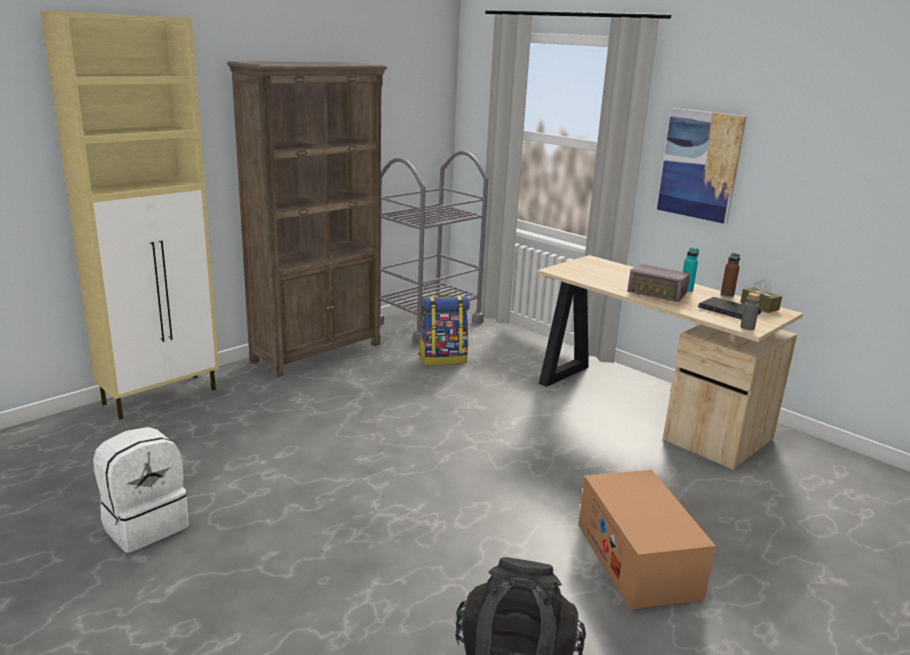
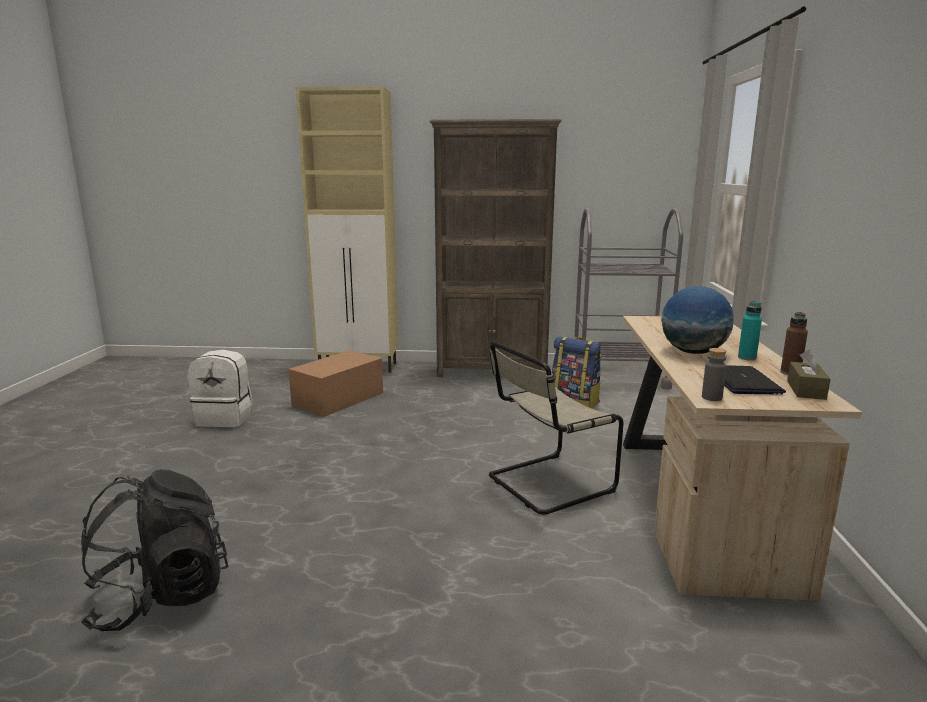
camera: 50 degrees right, 5 degrees down
(556, 438) = (546, 484): none -> beige chair
(637, 559) = (409, 592): cardboard box -> cardboard box (338, 399)
(657, 294) = (693, 352): radio -> globe
(700, 165) = (828, 201): picture -> none

